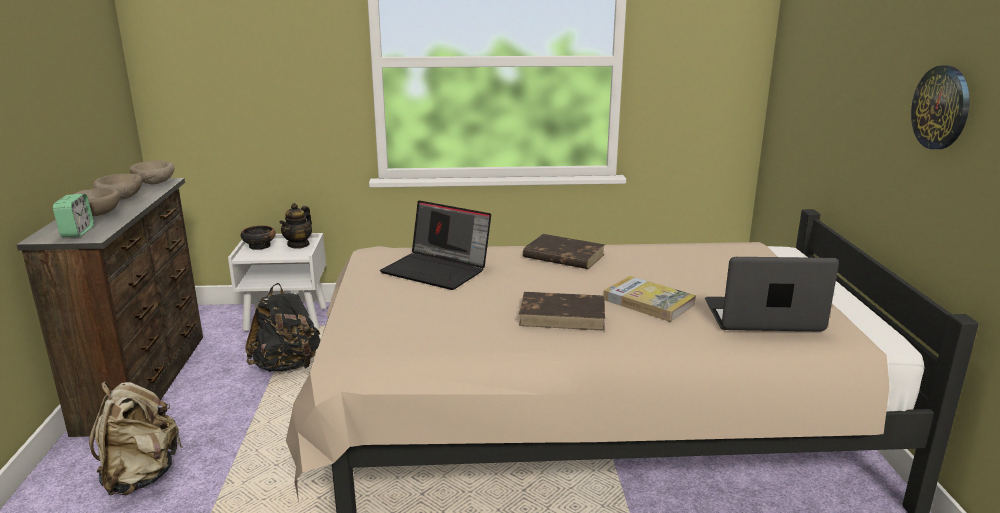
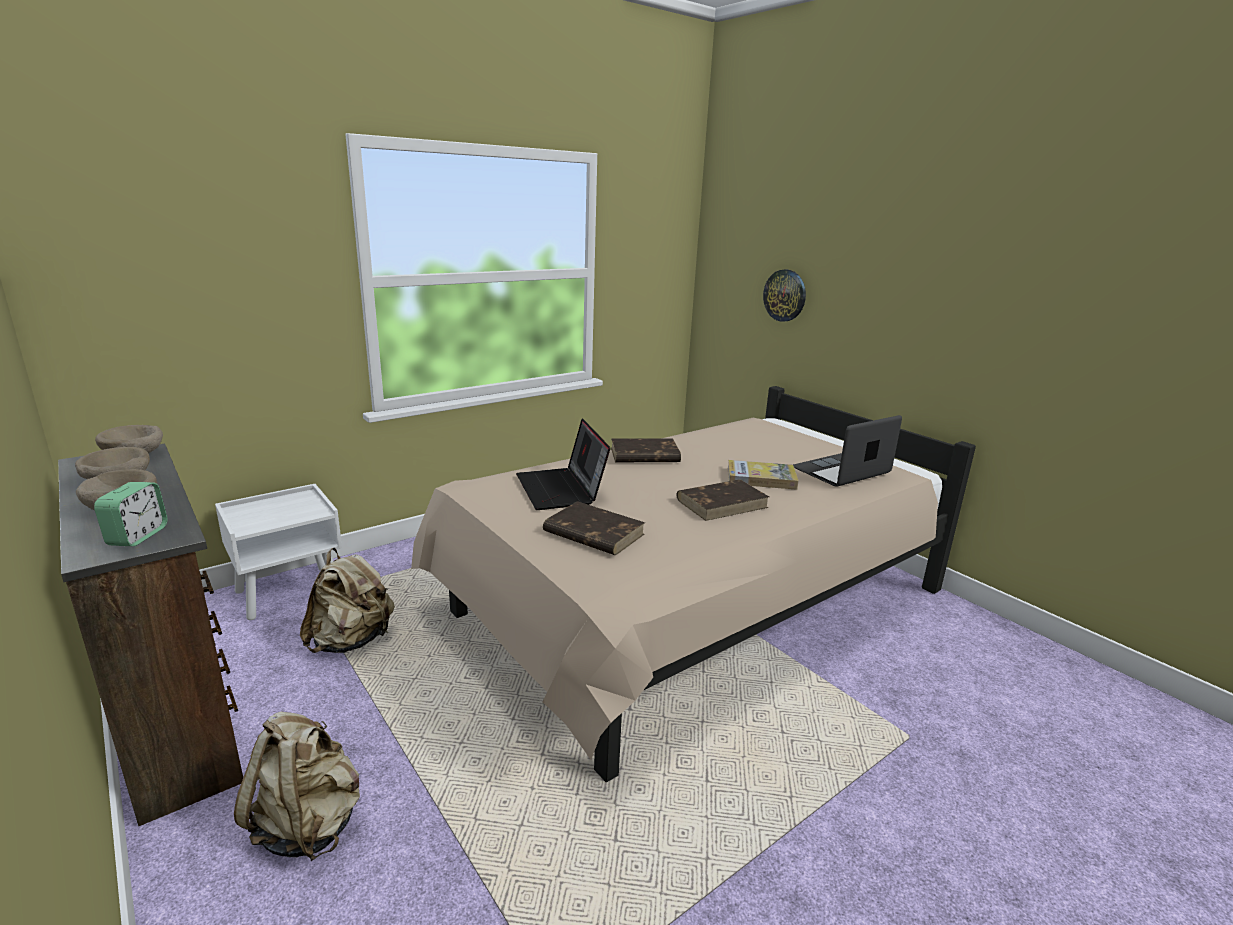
camera: 35 degrees left, 0 degrees up
(77, 232) = (137, 536): alarm clock -> alarm clock turned 45 degrees clockwise
(259, 246) = (249, 513): bowl -> none
(287, 366) = (351, 641): black backpack -> beige backpack
(298, 244) = (298, 501): teapot -> none
(404, 310) = (593, 533): none -> brown book
(438, 270) = (562, 490): laptop -> laptop turned 75 degrees clockwise
(941, 107) = (913, 297): wall clock -> wall clock (785, 295)

